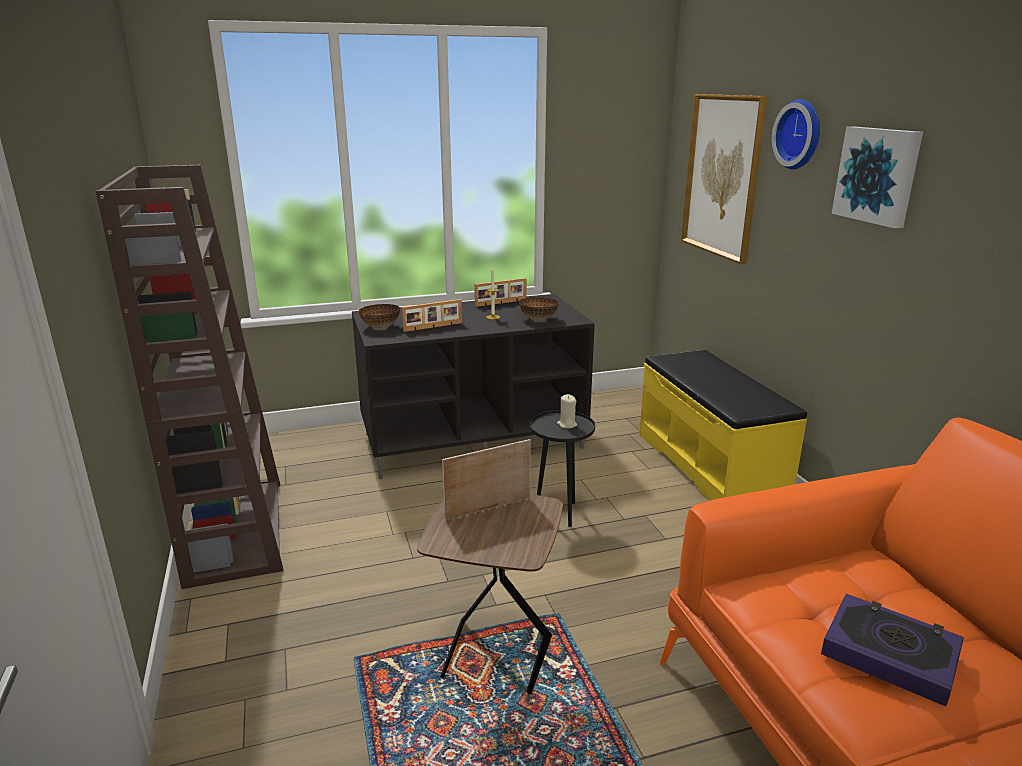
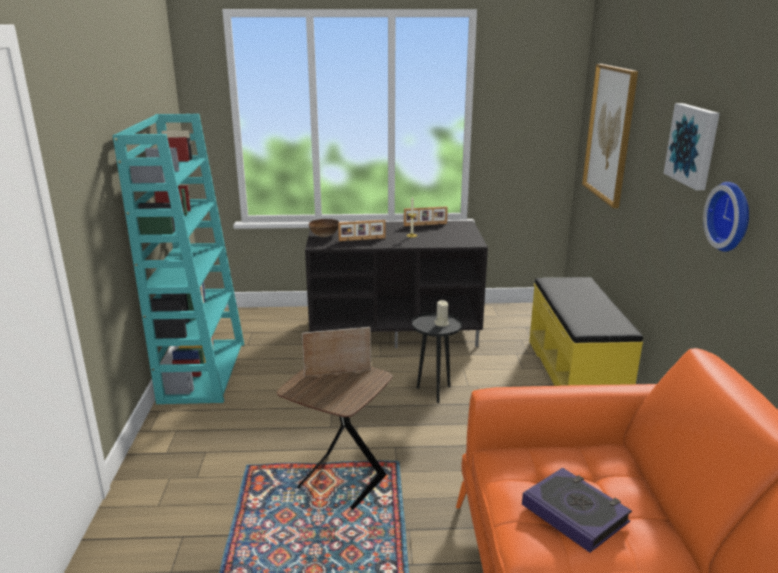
camera: 15 degrees right, 0 degrees up
(234, 529) = (202, 371): brown bookcase -> turquoise bookcase
(539, 319) = (446, 240): bowl -> none
(801, 134) = (654, 105): wall clock -> wall clock (732, 216)

